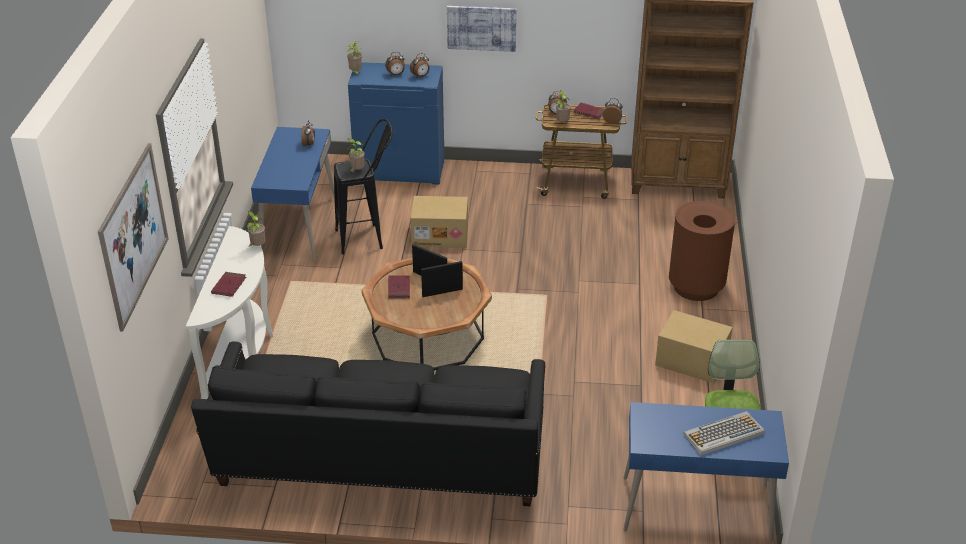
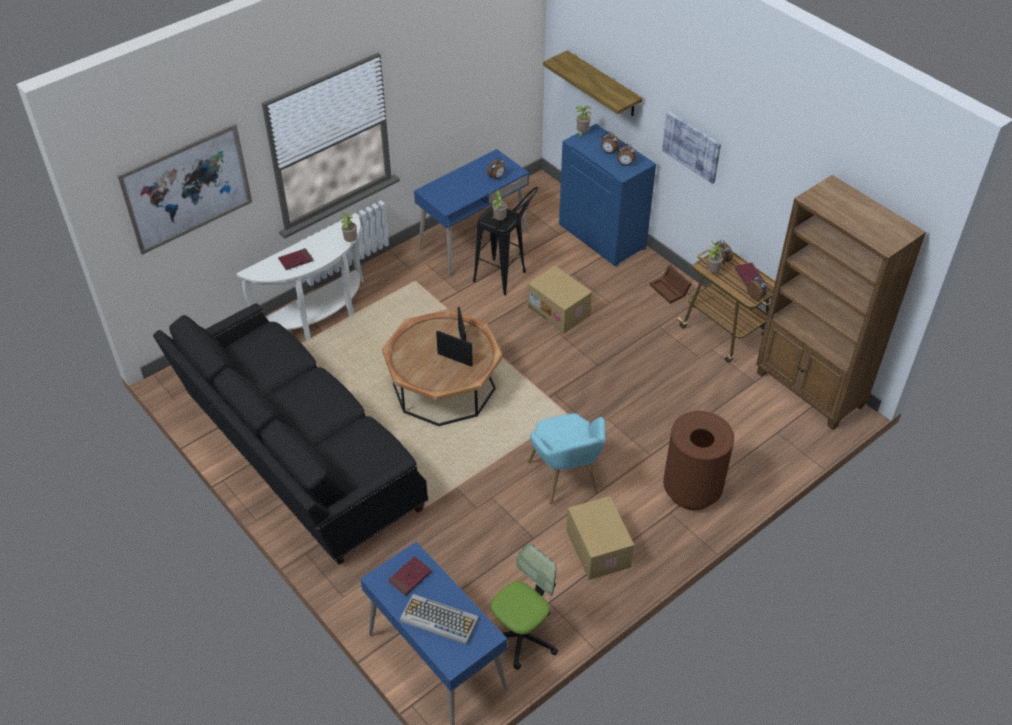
camera: 45 degrees right, 10 degrees up
(356, 17) = (603, 84): none -> shelf
(399, 288) = (431, 335): red book -> red book (410, 577)
(501, 177) = (670, 290): none -> brown storage box
(609, 336) = (565, 481): none -> turquoise armchair

